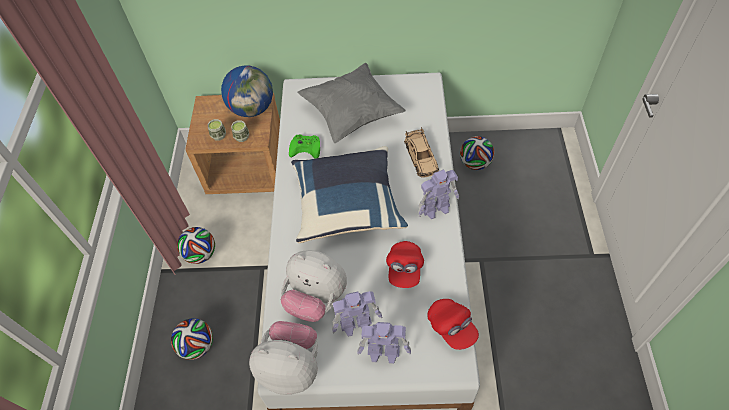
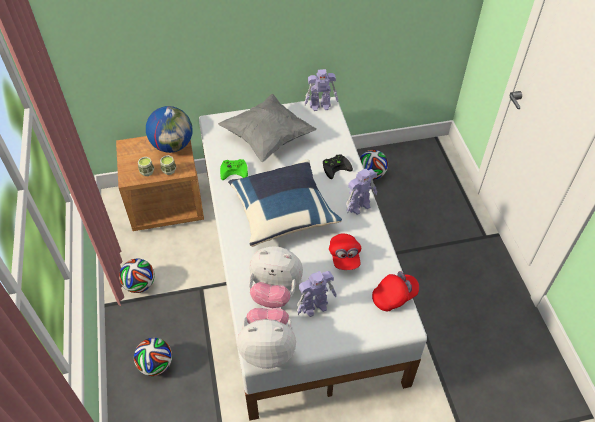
camera: 15 degrees left, 5 degrees down
(384, 352) = (344, 324): toy robot -> toy robot (320, 105)
(421, 157) = (336, 166): beige toy car -> black game controller
(451, 327) = (394, 296): red cap -> red cap turned 75 degrees counterclockwise

